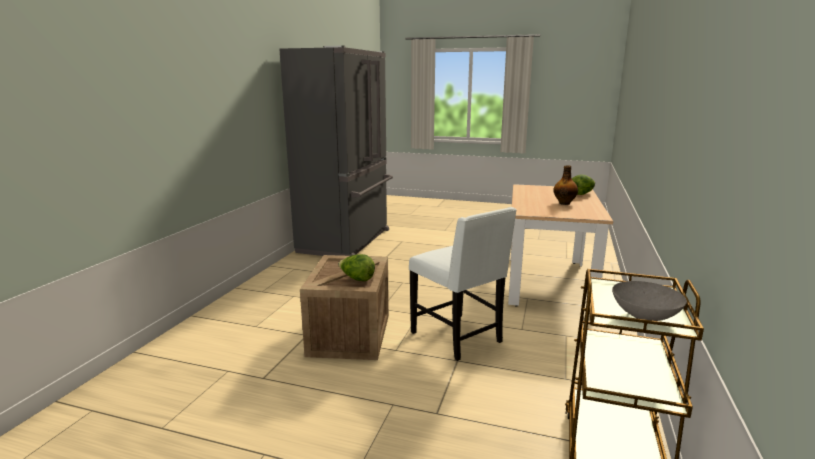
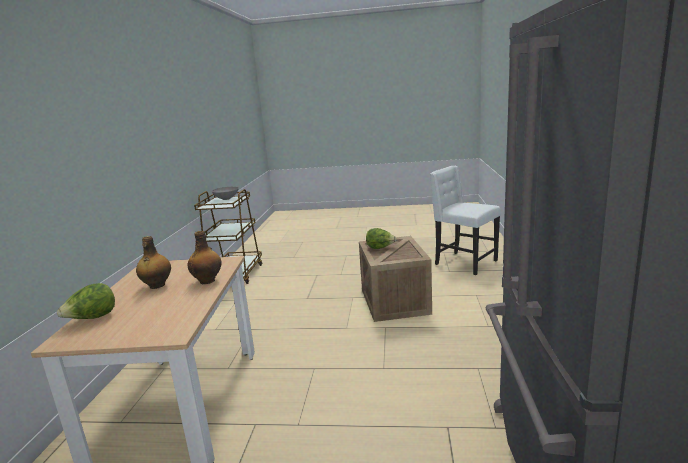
camera: 170 degrees right, 0 degrees up
(458, 338) = (307, 313): white chair -> white chair (464, 263)
(527, 202) = (208, 281): none -> bottle

